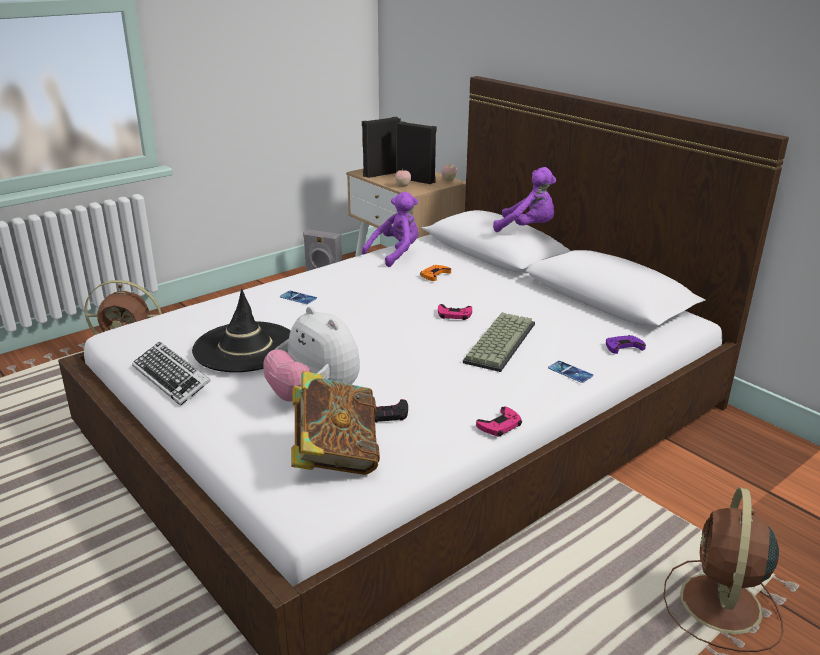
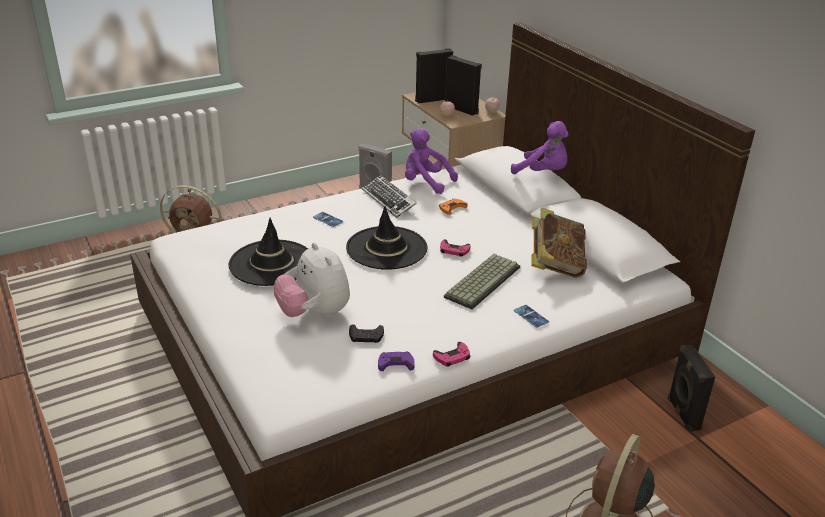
camera: 10 degrees right, 5 degrees up
(171, 378) = (208, 284): keyboard -> keyboard (389, 200)
(335, 457) = (314, 367): book -> book (555, 265)
(377, 319) = (387, 248): none -> black hat
(395, 254) = (425, 183): purple plush toy -> purple plush toy turned 120 degrees counterclockwise
(623, 347) = (588, 298): purple game controller -> purple game controller (395, 363)
(739, 468) = (682, 414): none -> black speaker

